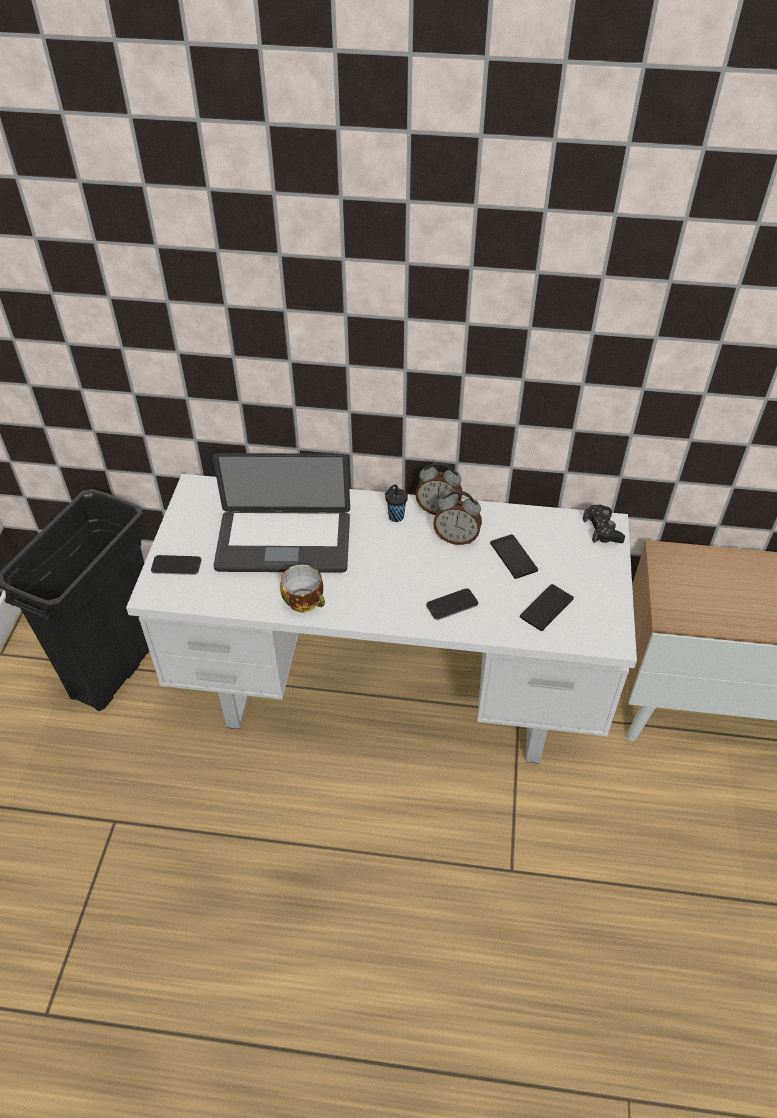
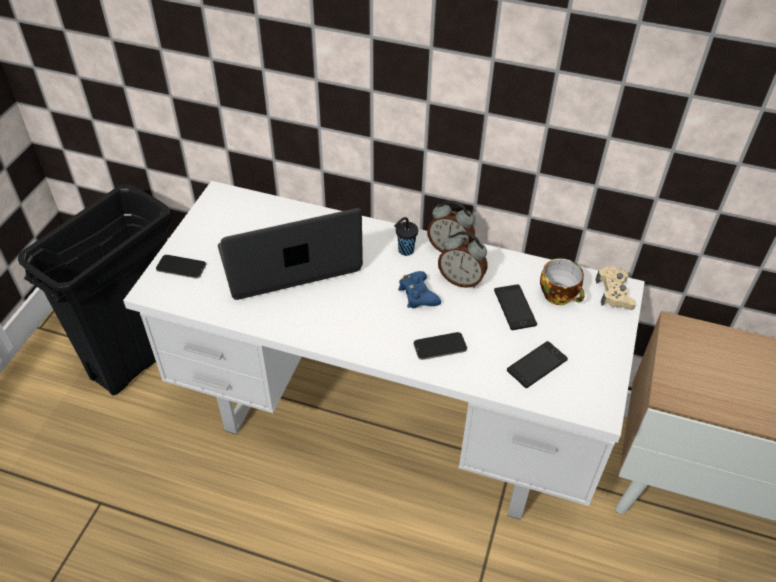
camera: 10 degrees right, 0 degrees up
(284, 543) = (289, 260): laptop -> laptop turned 150 degrees clockwise
(305, 601) = (295, 321): cup -> cup (560, 295)
(418, 558) = (418, 295): none -> blue game controller
(602, 529) = (614, 293): black game controller -> beige game controller

